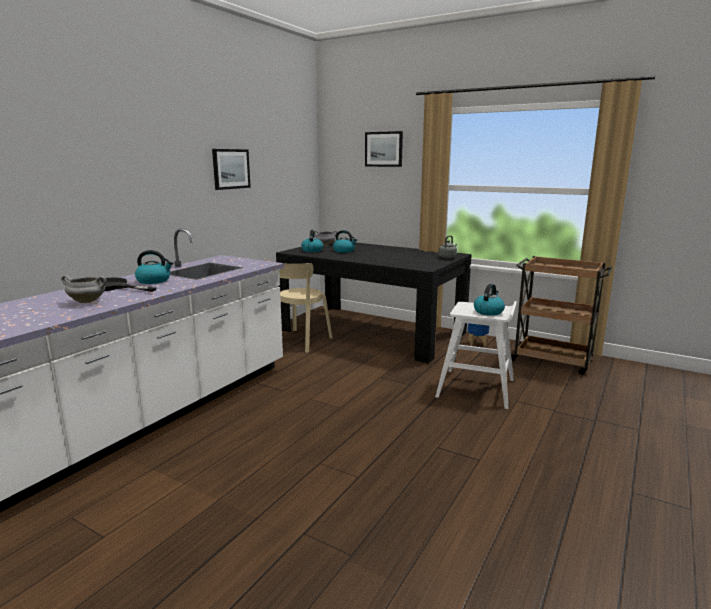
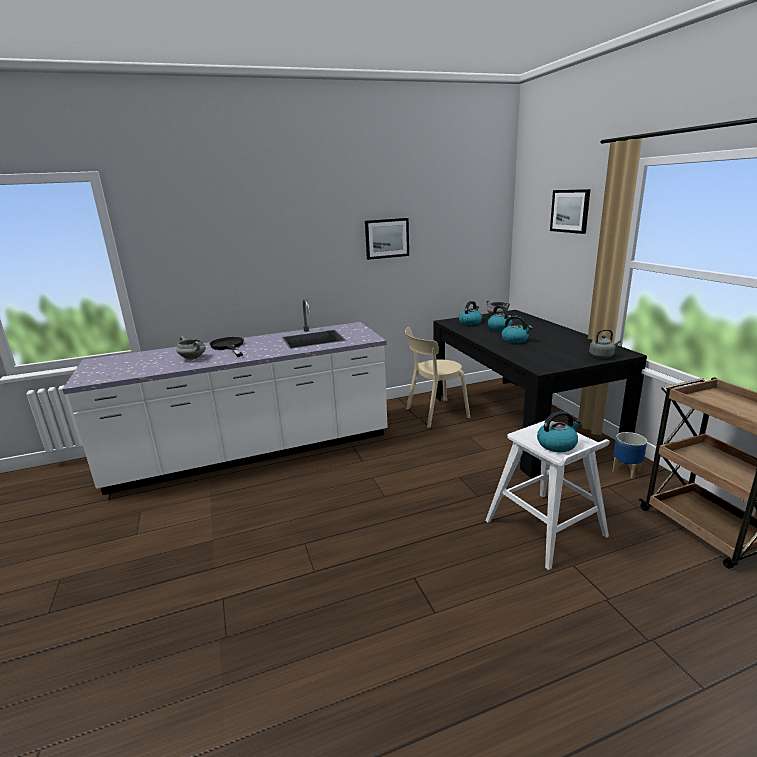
camera: 40 degrees right, 5 degrees up
(154, 281) = (263, 344): kettle -> kettle (515, 340)

